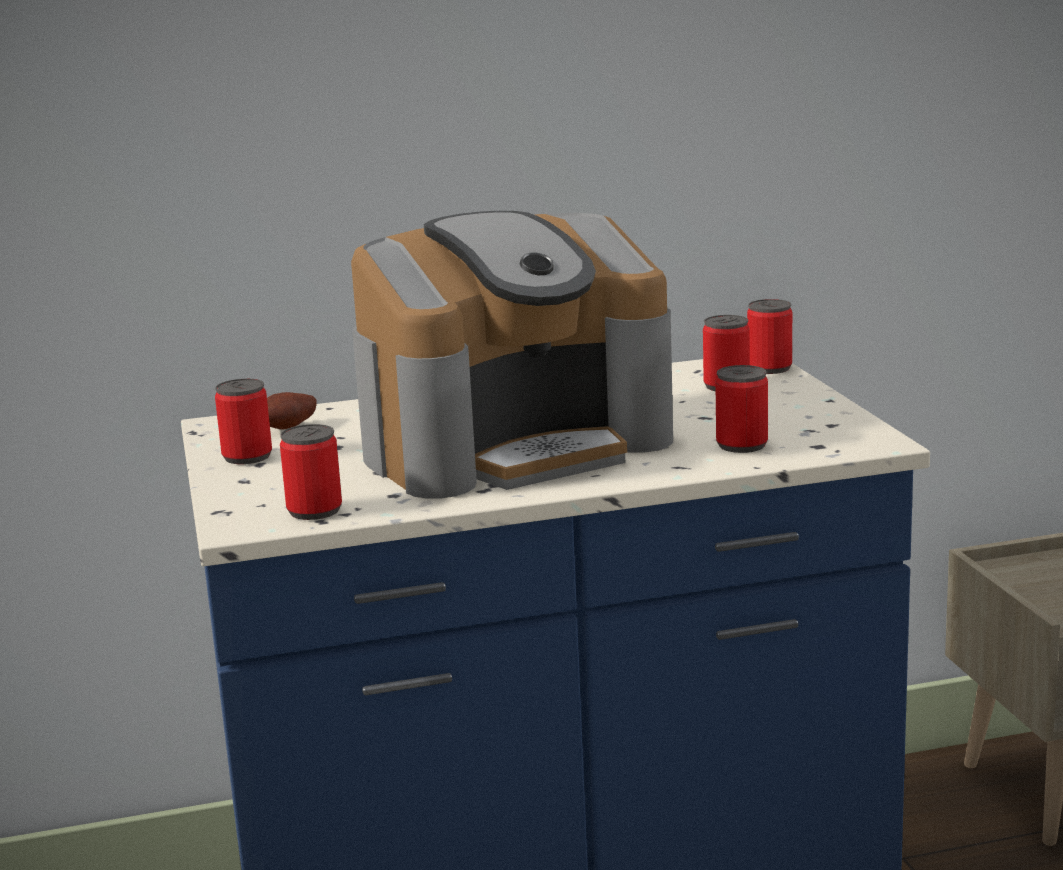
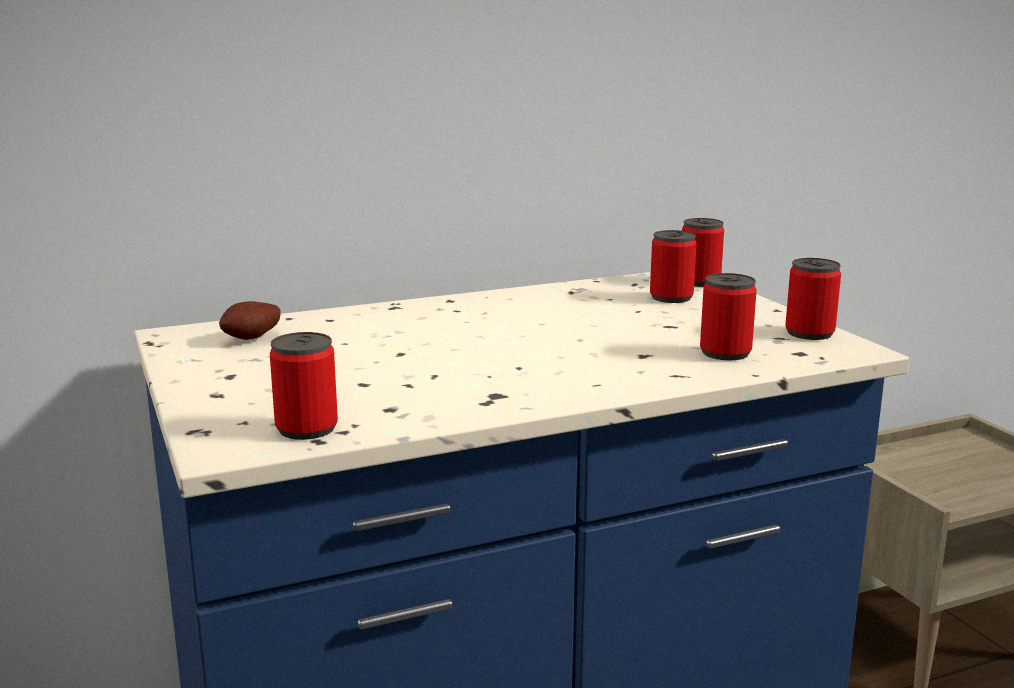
camera: 10 degrees left, 0 degrees up
(247, 457) = (214, 368): can -> can (809, 333)
(515, 445) = (497, 354): coffee machine -> none

